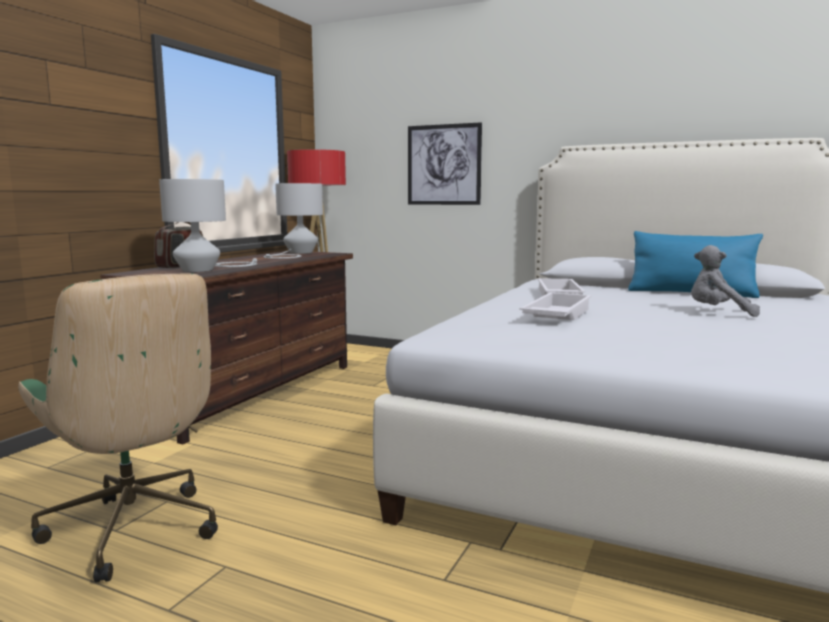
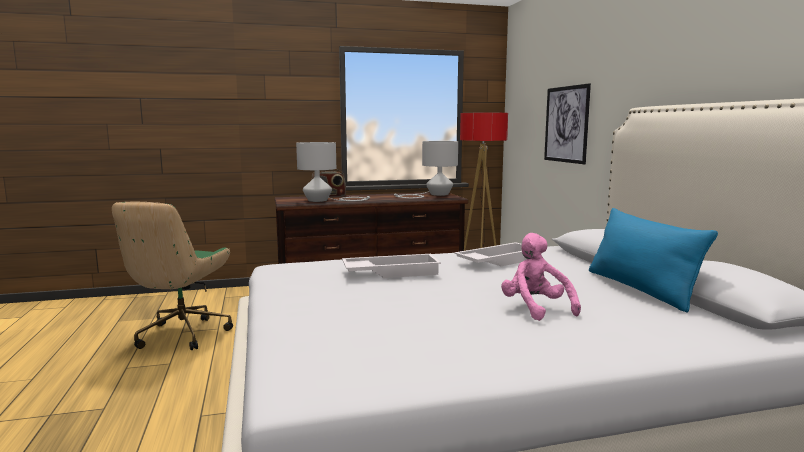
camera: 50 degrees right, 0 degrees up
(718, 313) = (535, 309): grey plush toy -> pink plush toy

